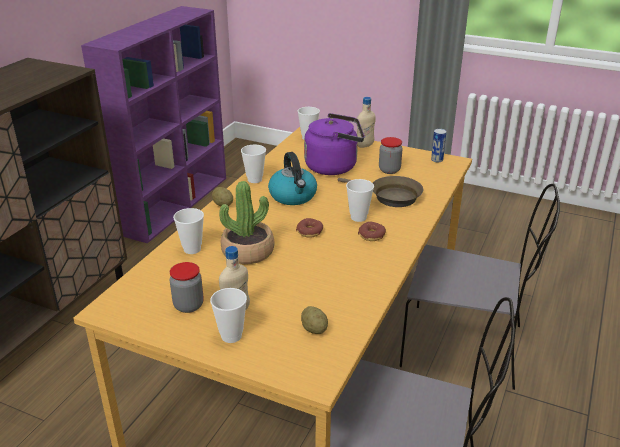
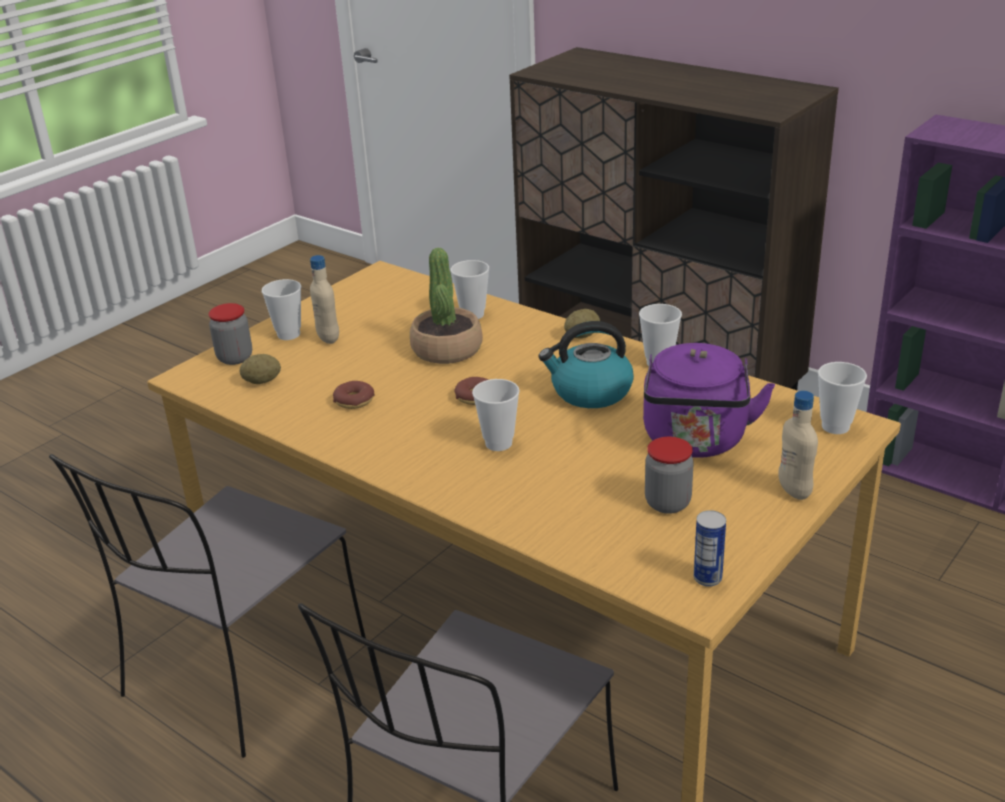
camera: 105 degrees right, 0 degrees up
(188, 305) = (358, 313): jar -> jar (235, 358)
(371, 235) = (439, 448): donut -> donut (354, 401)
(391, 196) = (558, 487): brown frying pan -> none

